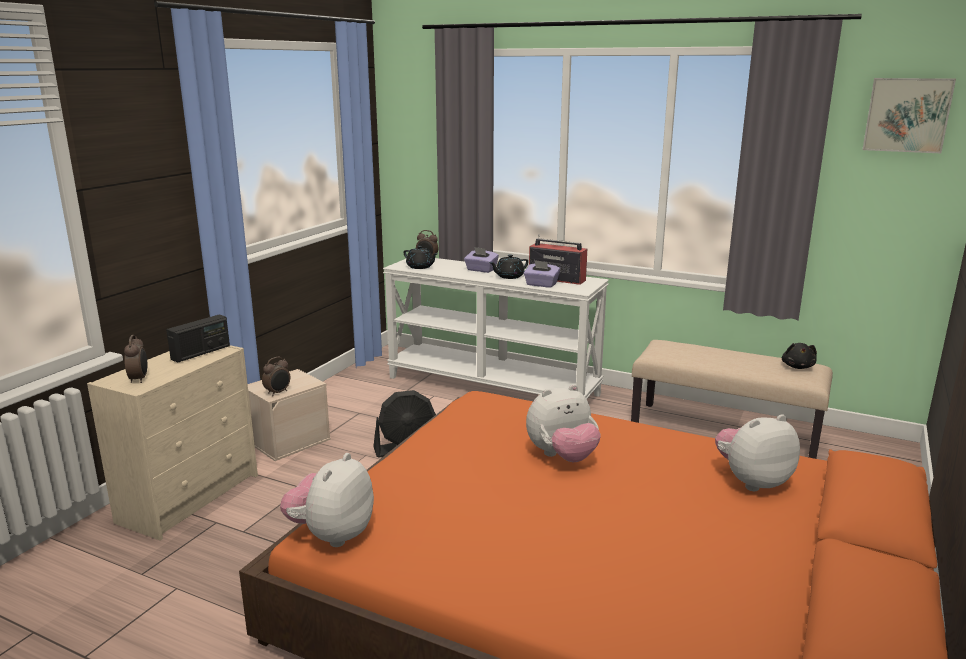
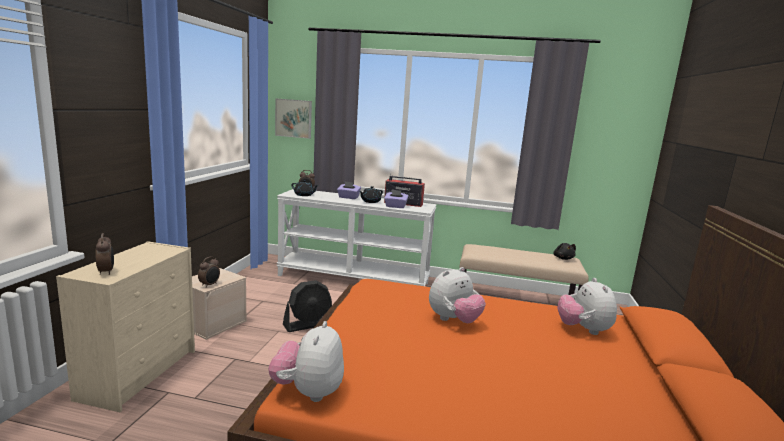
camera: 15 degrees left, 5 degrees down
(201, 352) = (155, 251): radio -> none
(752, 481) = (583, 330): plush toy -> plush toy turned 60 degrees counterclockwise
(907, 115) = (622, 103): picture -> picture (294, 118)

